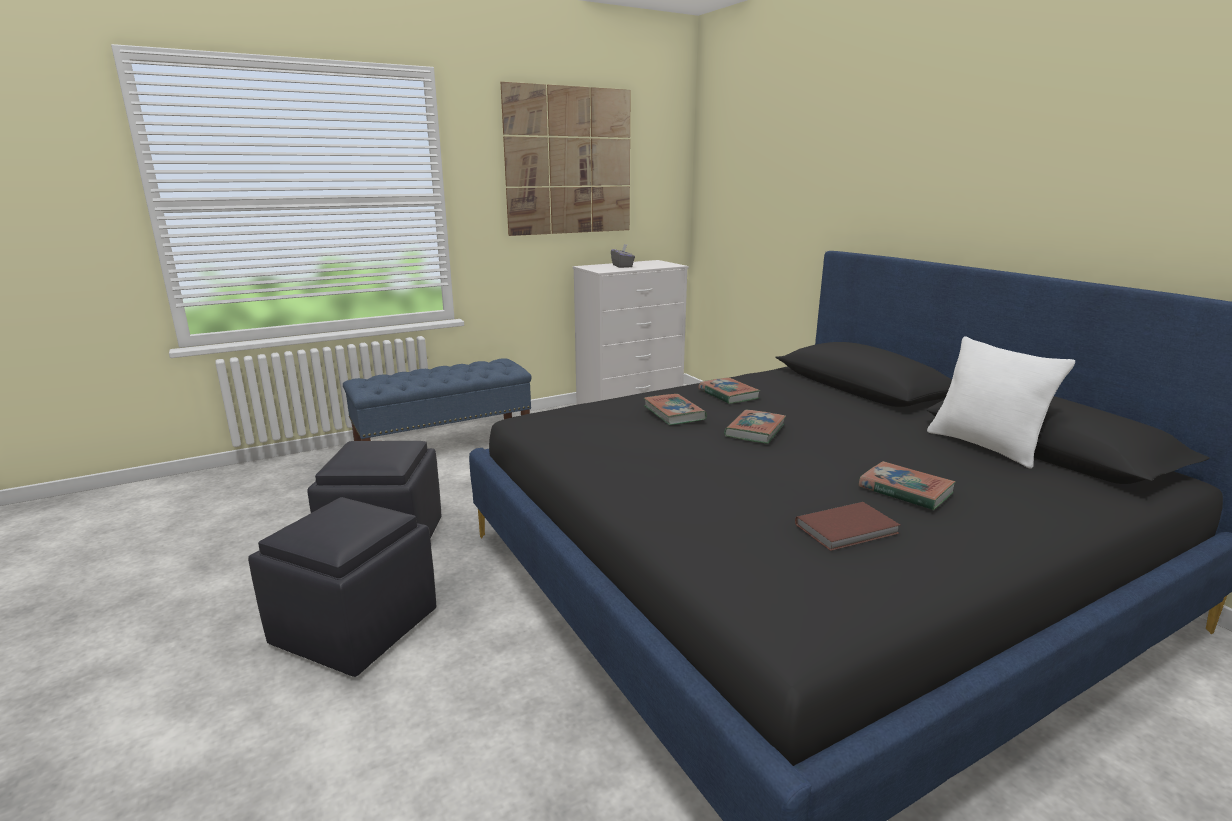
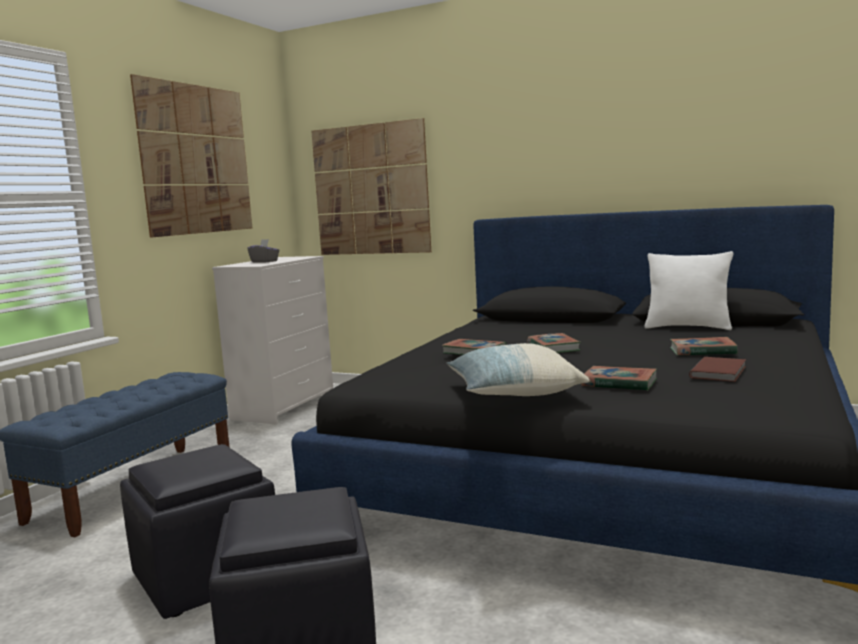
camera: 35 degrees left, 10 degrees down
(601, 477) = (513, 393): none -> pillow
(728, 394) = (479, 338): book -> book (619, 383)
(750, 199) = (370, 190): none -> picture

